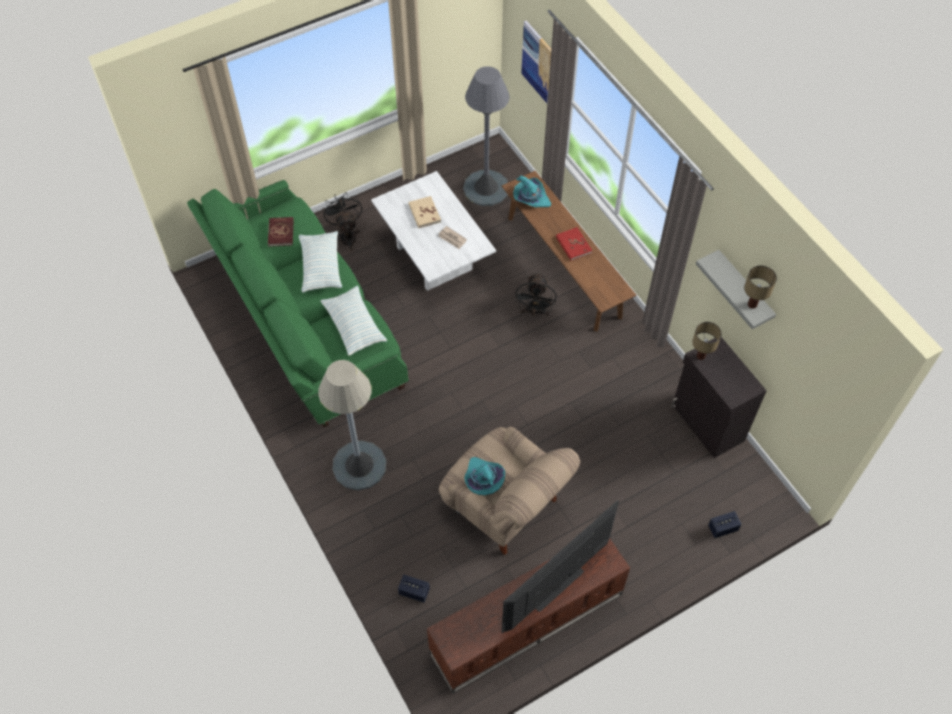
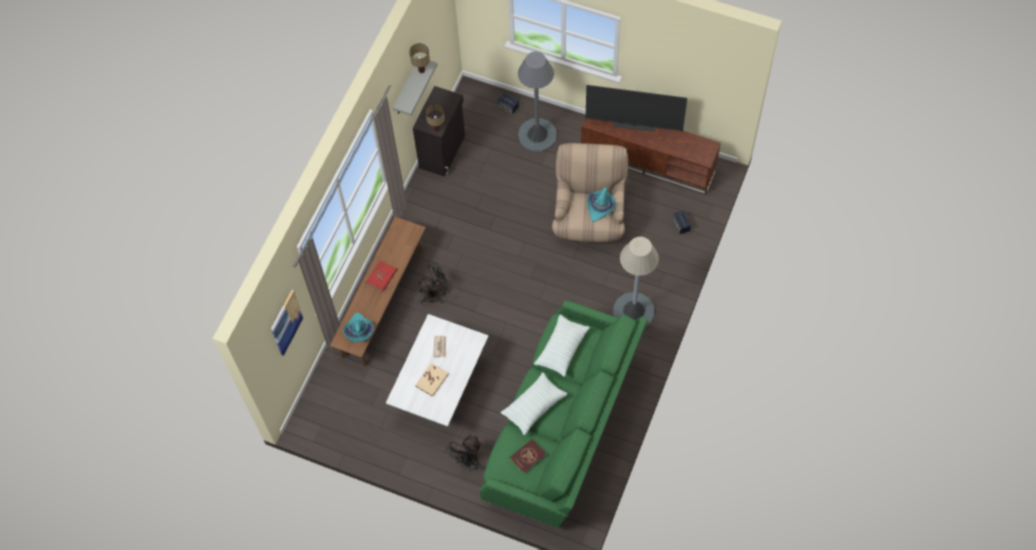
camera: 125 degrees left, 5 degrees up
(486, 188) = (348, 401): grey floor lamp -> grey floor lamp (537, 135)

